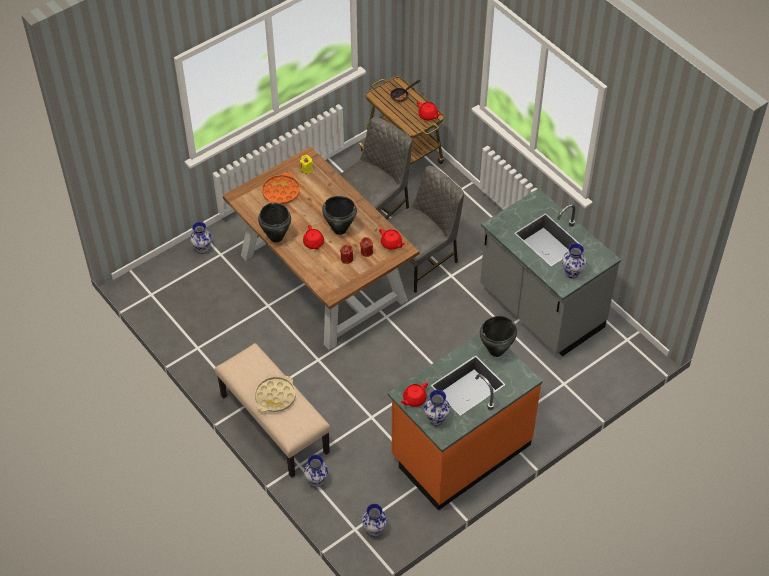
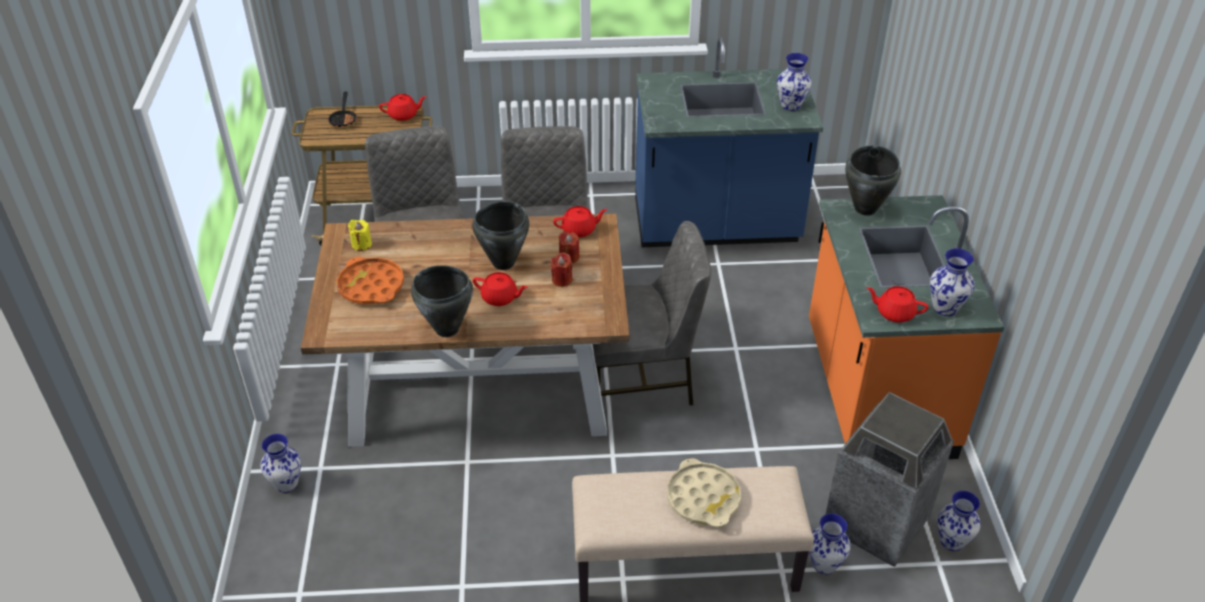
camera: 55 degrees left, 10 degrees down
(361, 491) = (876, 523): none -> trash can
(380, 343) = (641, 379): none -> grey chair
(414, 399) = (894, 313): red teapot -> red teapot turned 120 degrees clockwise
(540, 309) = (716, 225): grey counter -> blue counter

